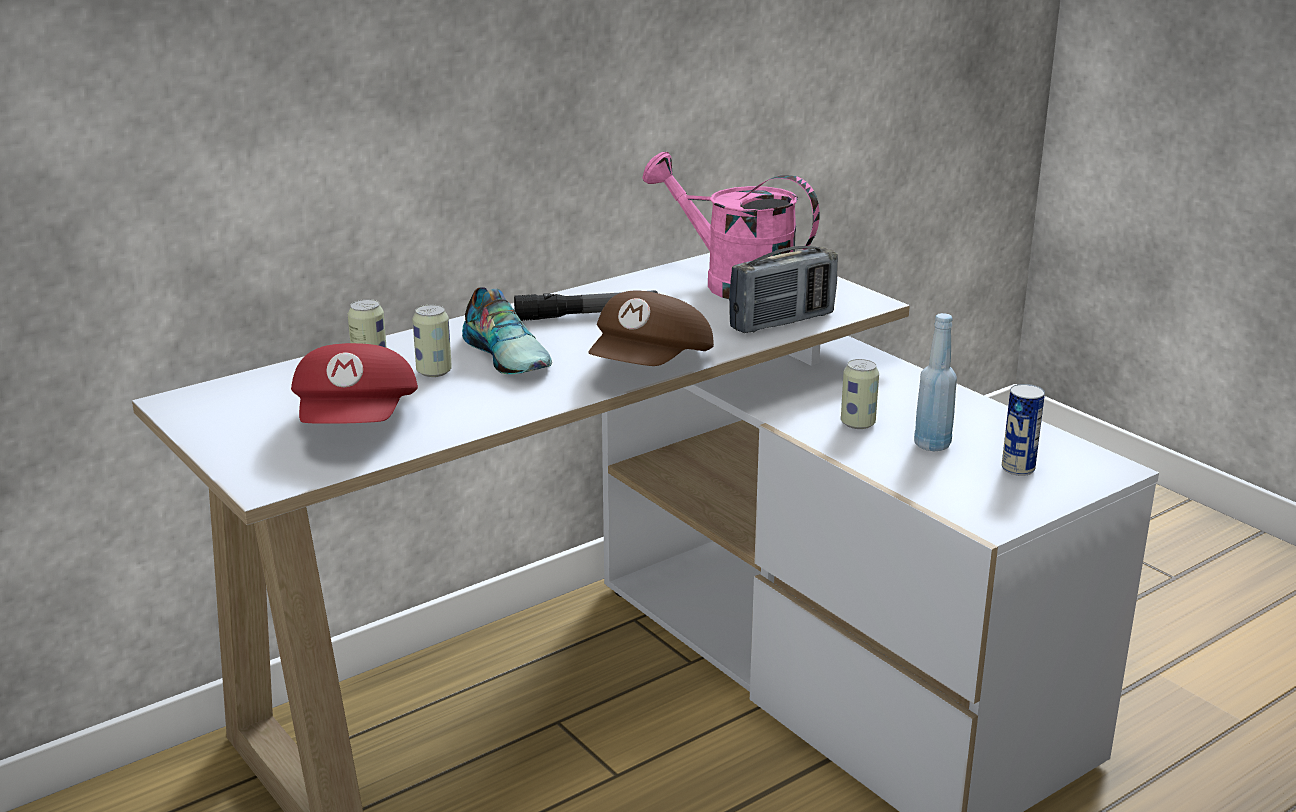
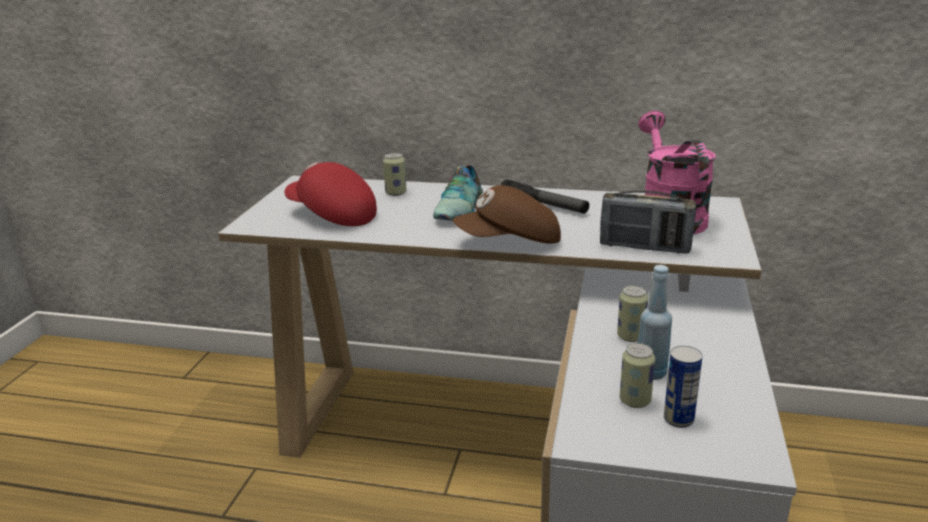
camera: 50 degrees right, 0 degrees up
(358, 424) = (331, 215): red cap -> red cap turned 75 degrees clockwise
(434, 372) = (413, 205): can -> can (635, 401)

